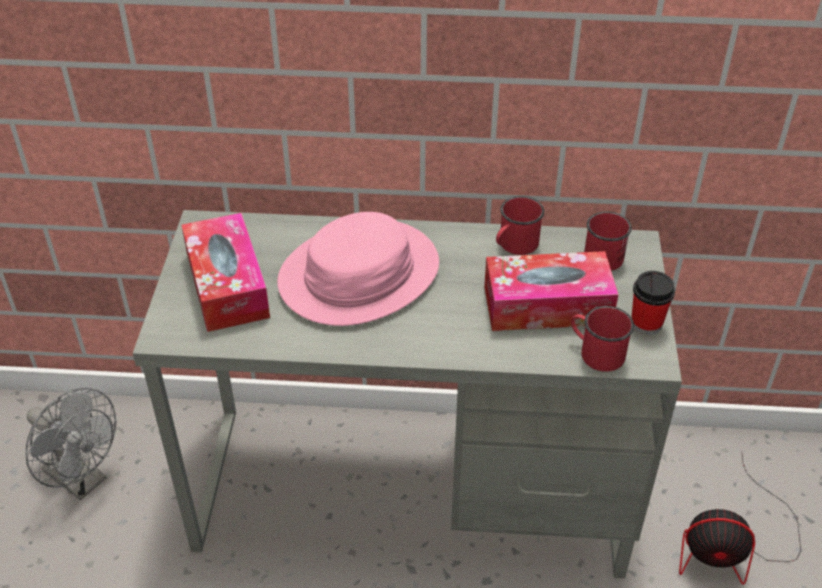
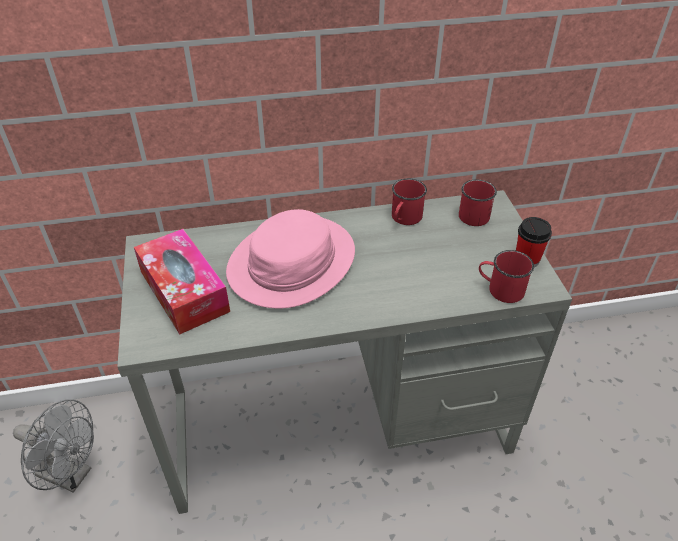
camera: 15 degrees left, 0 degrees up
(547, 305) = (448, 259): tissue box -> none
(733, 546) = (577, 411): fan -> none

